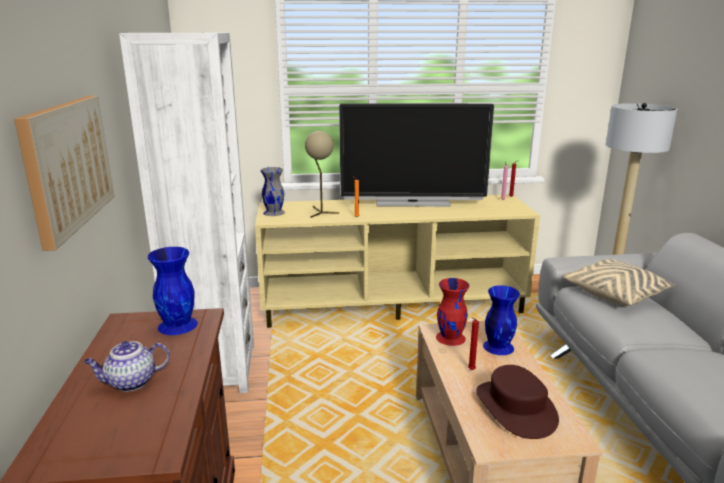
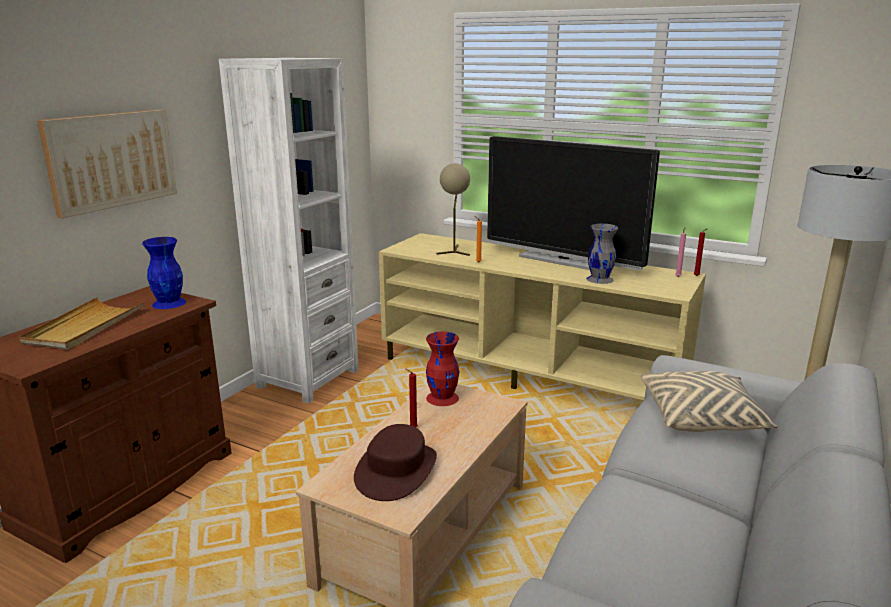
camera: 35 degrees right, 0 degrees up
(130, 382) = (85, 327): teapot -> beige tray
(274, 212) = (414, 244): grey vase -> grey vase (599, 279)
(497, 346) = (473, 420): blue vase -> none

